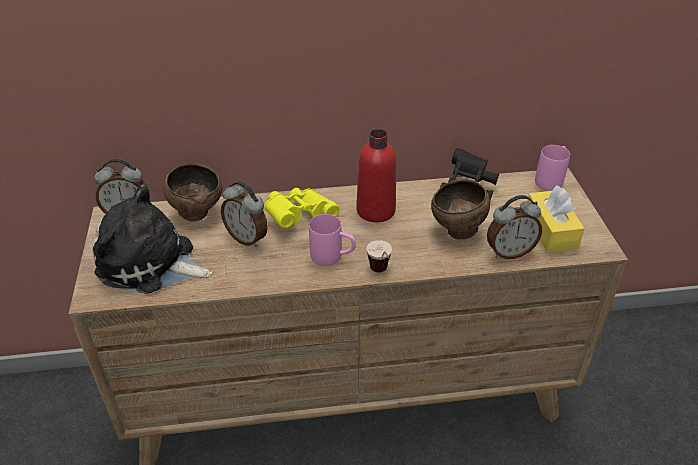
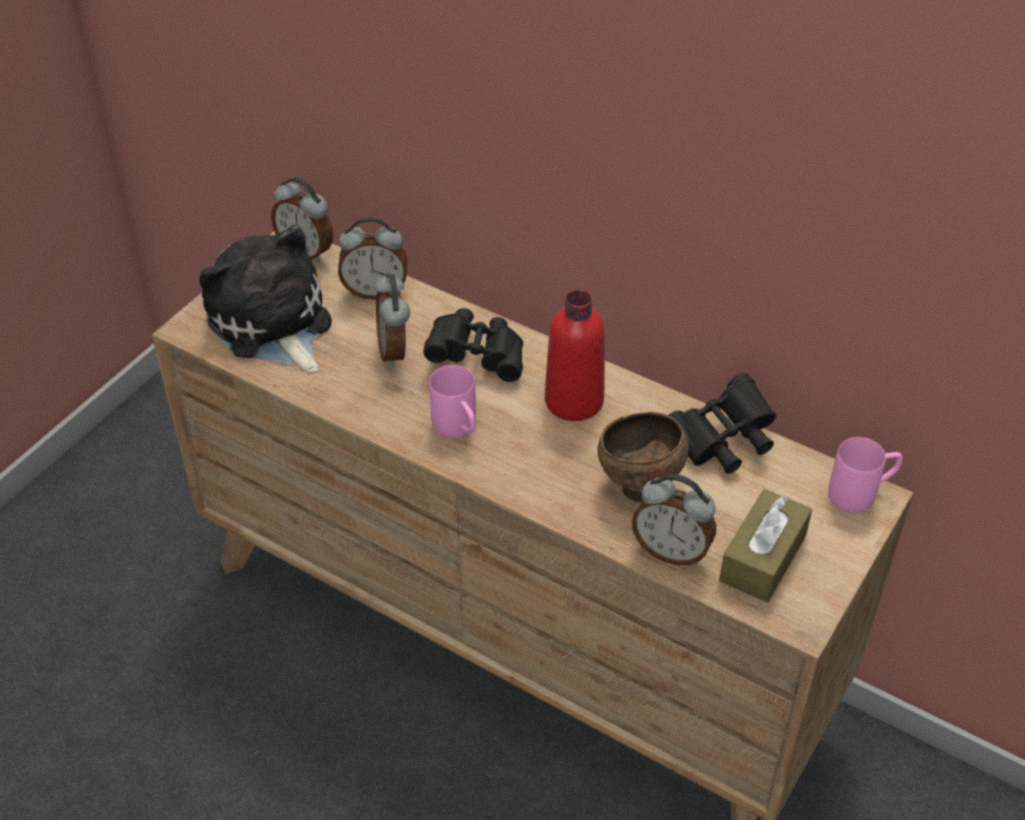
camera: 40 degrees right, 5 degrees up
(198, 214) = (375, 291): brown bowl -> alarm clock
(299, 216) = (477, 357): yellow binoculars -> black binoculars
(381, 274) = (488, 481): cup -> none
(550, 230) = (763, 558): yellow tissue box -> brown tissue box

